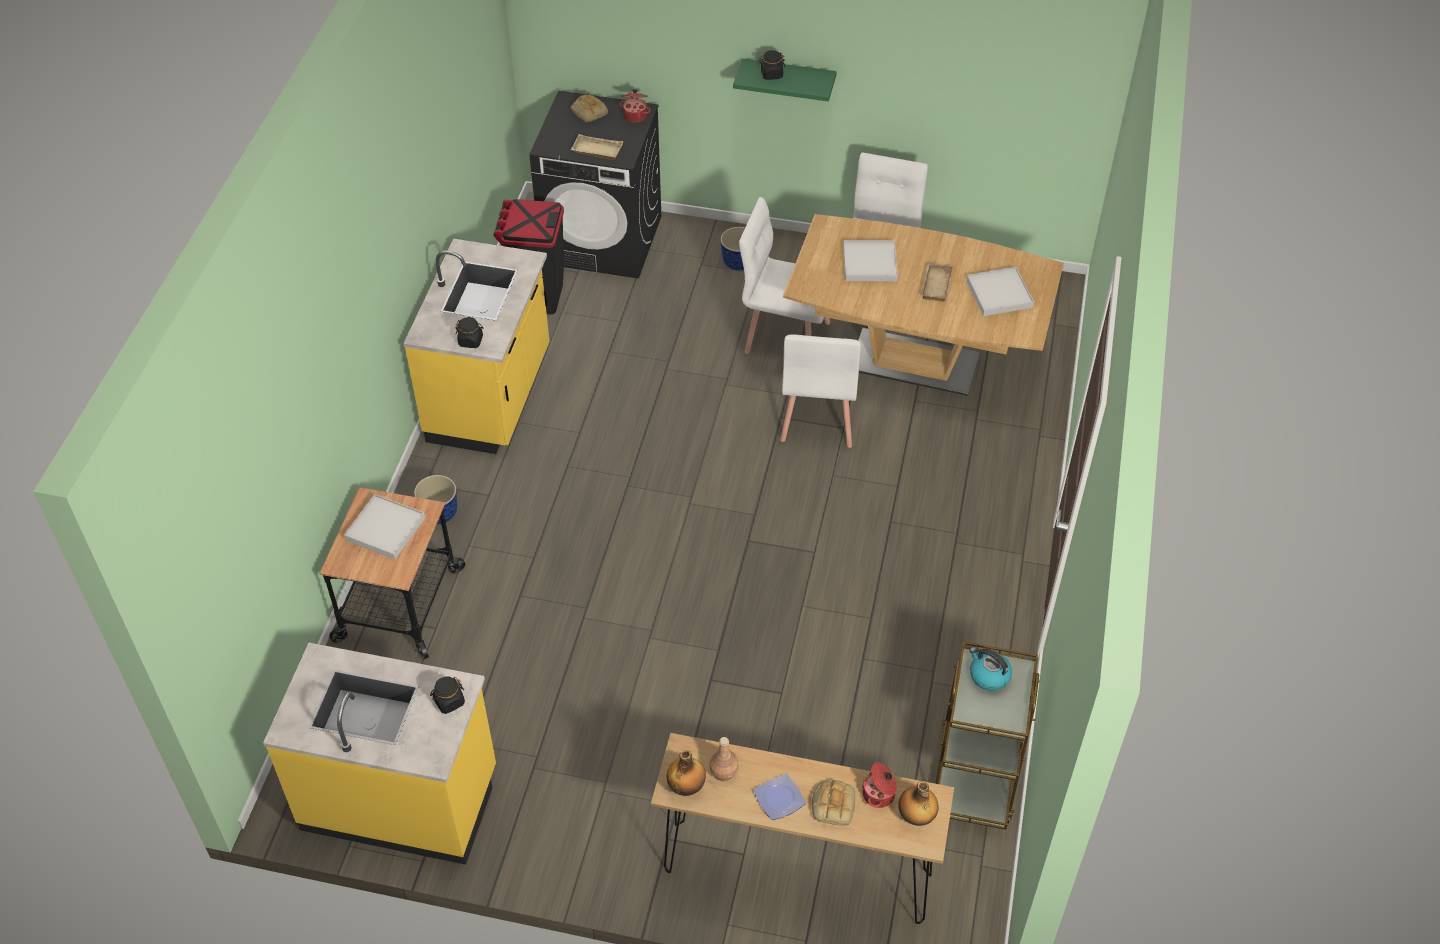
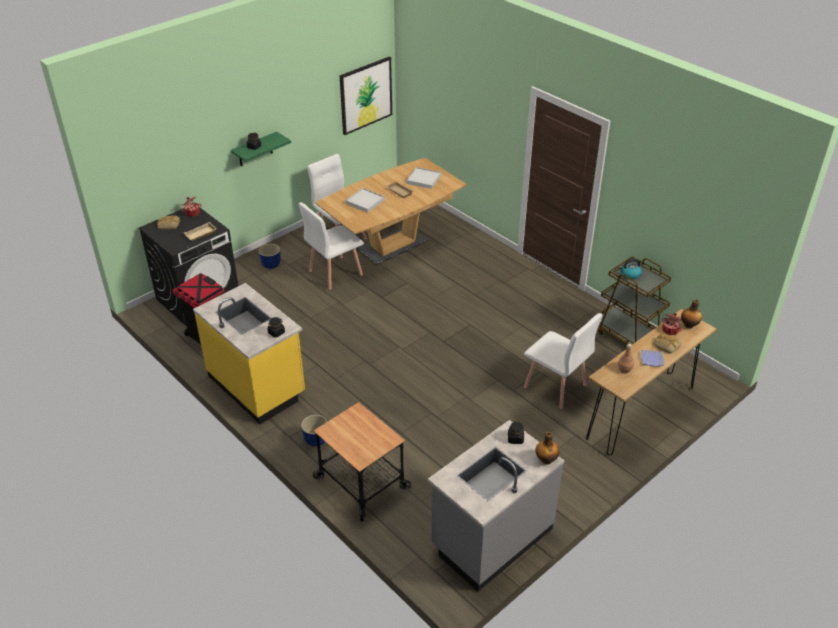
camera: 55 degrees left, 10 degrees down
(385, 529) = (354, 431): white tray -> none
(401, 798) = (491, 538): yellow counter -> grey counter
(687, 787) = (624, 384): bottle -> bottle (546, 459)
(817, 418) = (394, 287): white chair -> white chair (555, 386)
(1045, 99) = (365, 95): none -> picture

